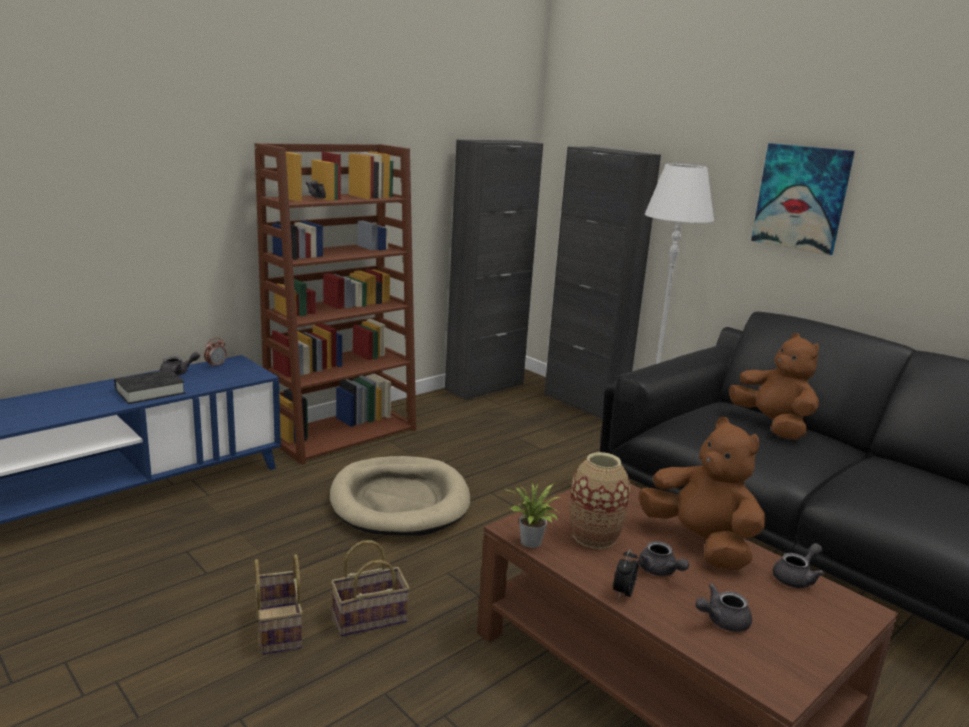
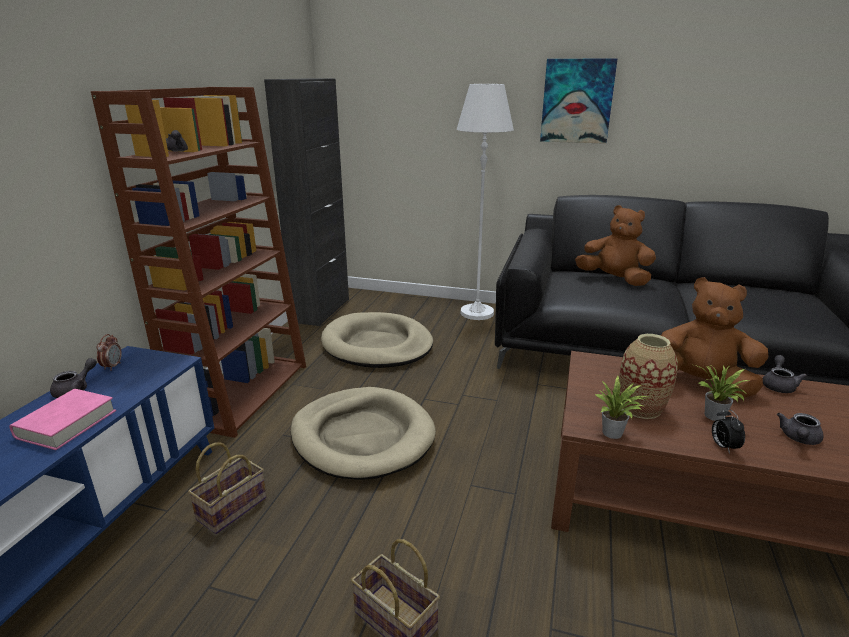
camera: 30 degrees left, 5 degrees up
(150, 391) = (66, 424): black book -> pink book
(371, 617) = (459, 560): basket -> basket (232, 507)
(502, 433) = (377, 345): none -> beige dog bed
(584, 403) = (409, 301): black cabinet -> none
(660, 571) = (714, 417): grey teapot -> potted plant

